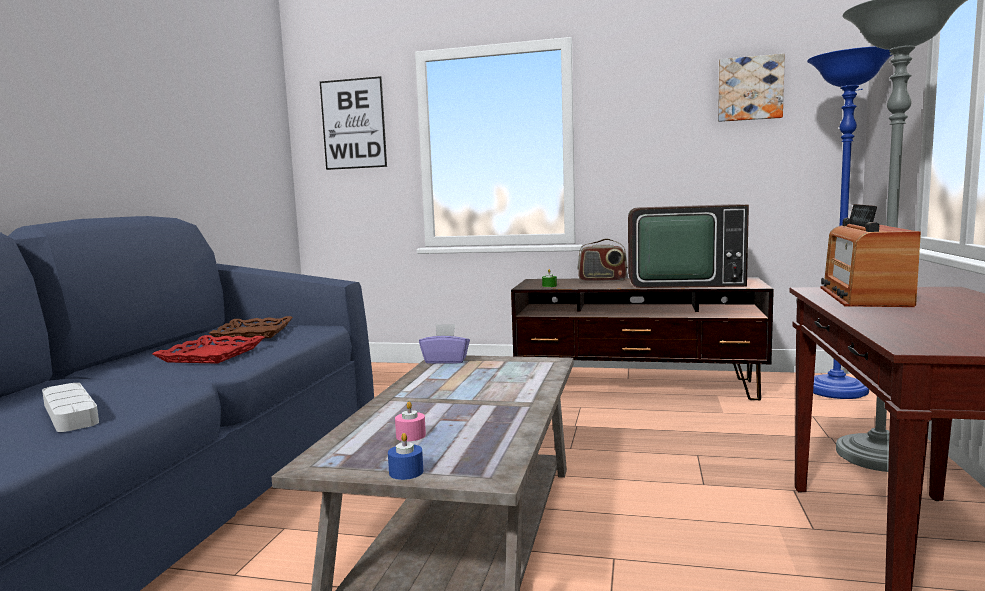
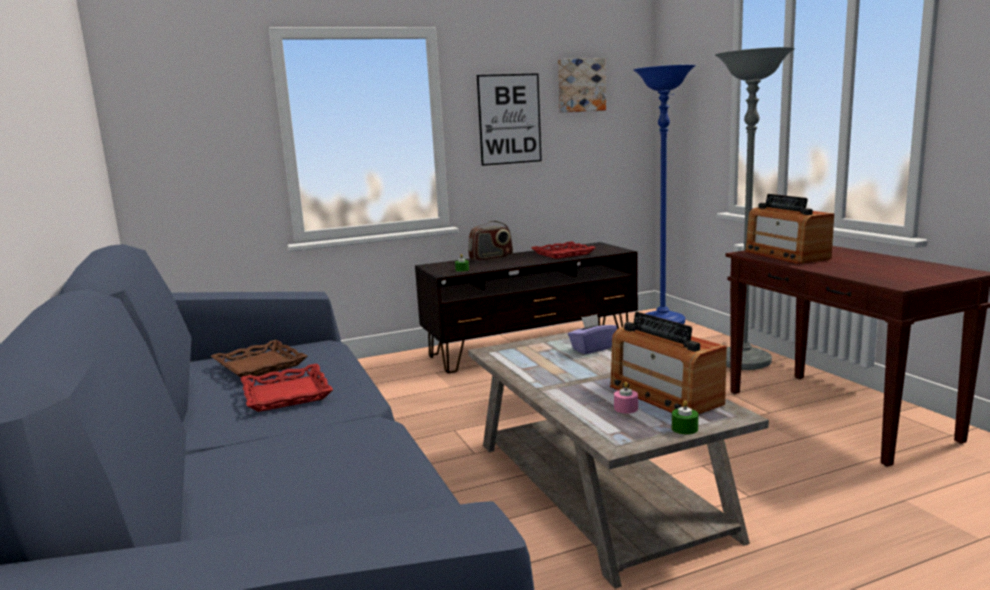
camera: 35 degrees left, 5 degrees up
(70, 413) = (328, 474): grey tray -> none
(353, 124) = (193, 106): picture -> picture (509, 119)
(406, 472) = (684, 429): blue candle -> green candle
(446, 360) = (497, 352): purple tissue box -> purple tissue box (592, 348)
(478, 434) = (664, 395): none -> radio
(682, 283) = (563, 254): television -> red tray

